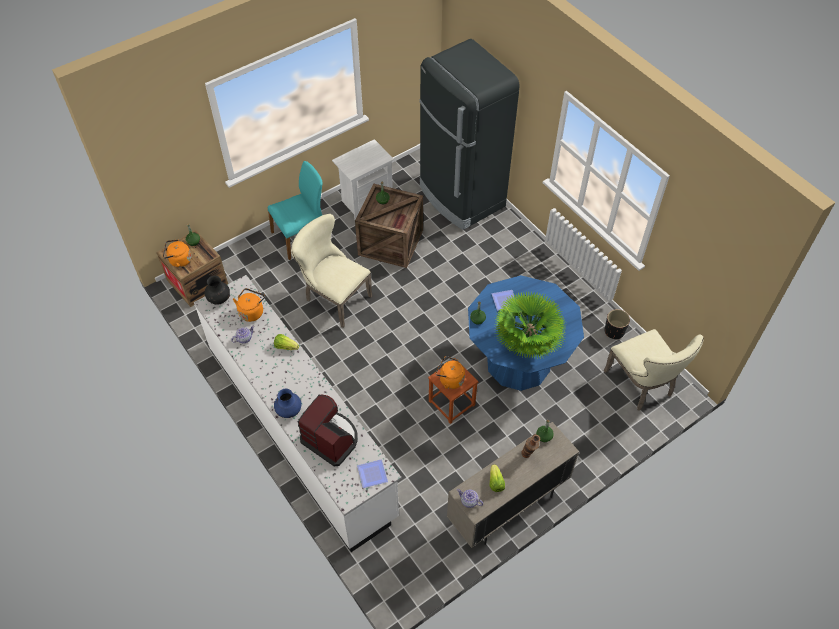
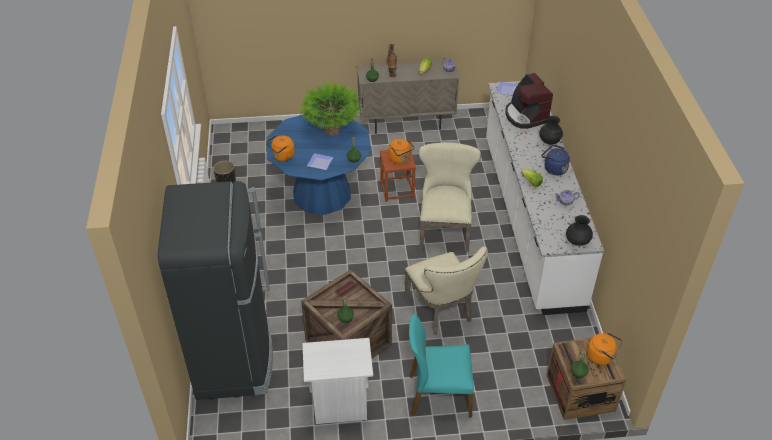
camera: 150 degrees left, 10 degrees down
(252, 311) = (550, 220): orange kettle -> orange kettle (282, 157)
(270, 374) = (553, 169): none -> blue kettle
(289, 411) = (549, 141): blue vase -> black vase
(642, 385) = (247, 145): beige chair -> beige chair (444, 229)

